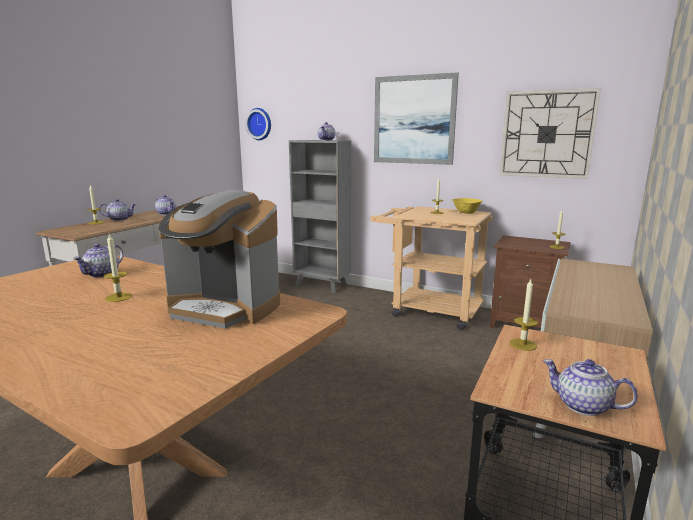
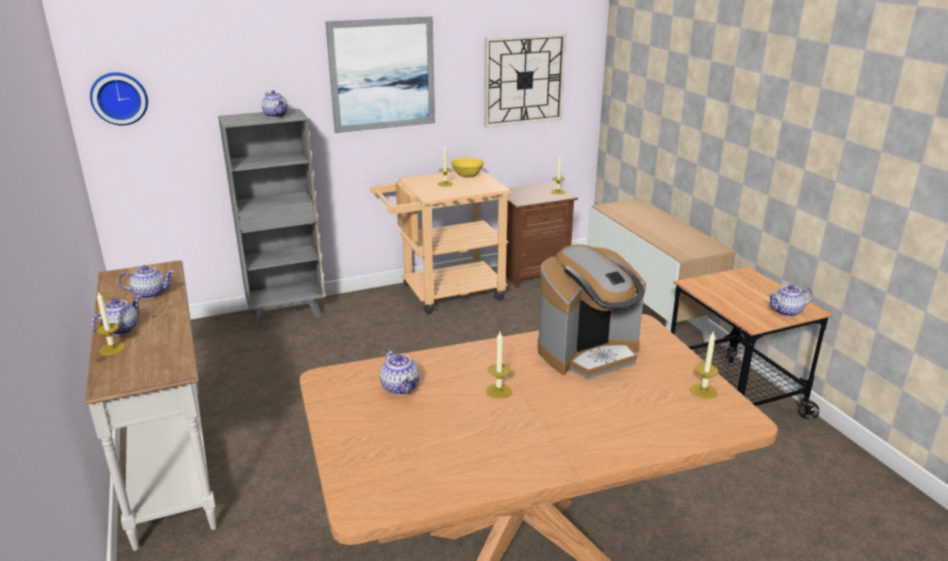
camera: 50 degrees left, 10 degrees up
(523, 344) = (708, 290): candle -> candle (703, 391)

